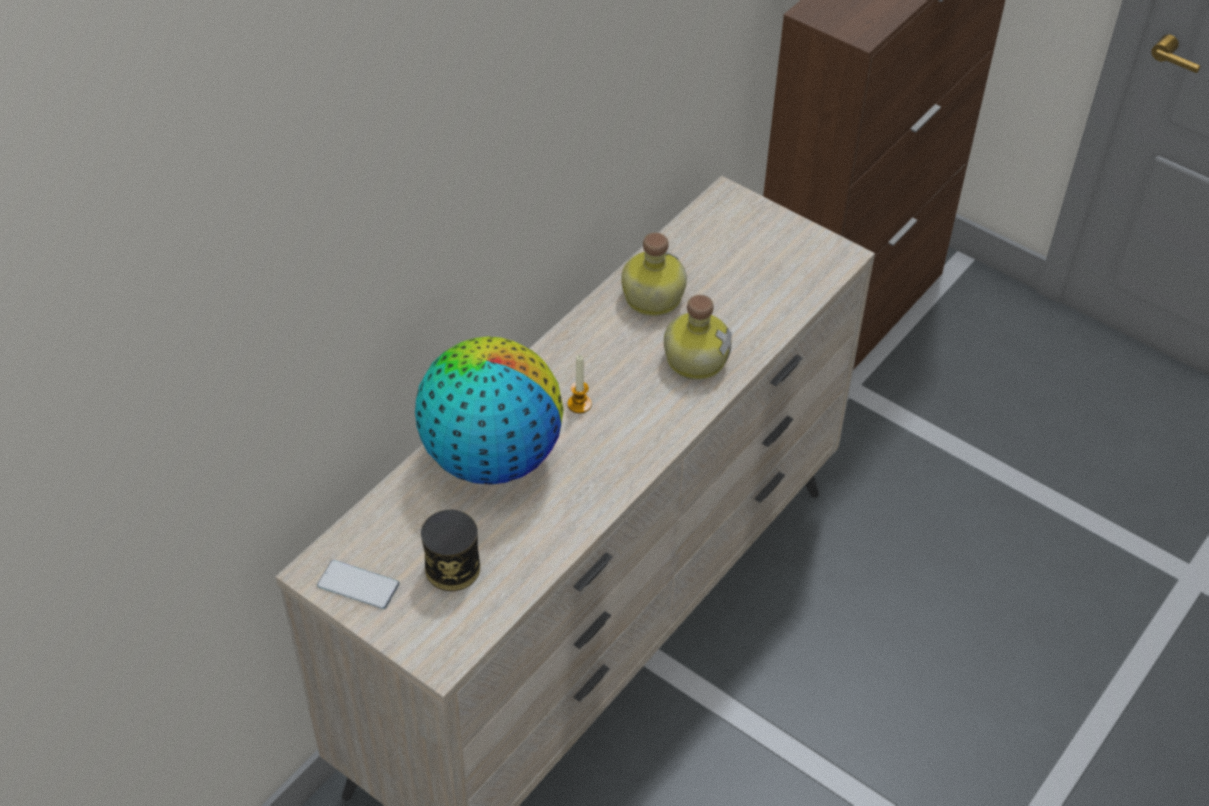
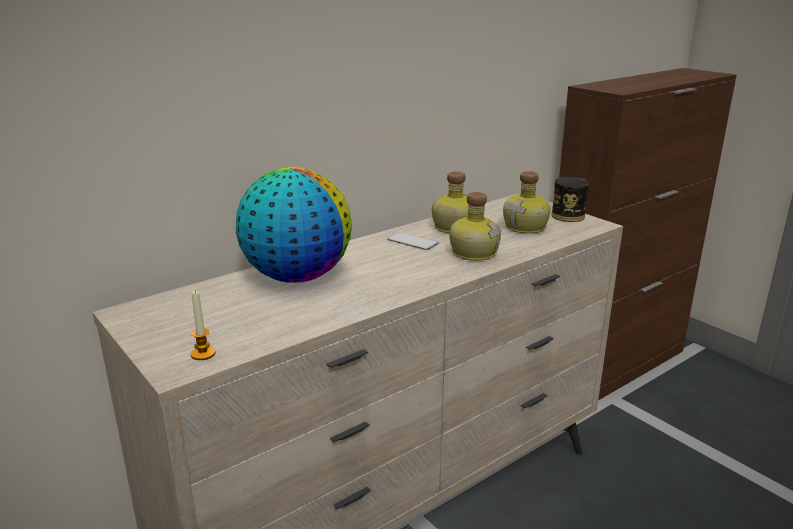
camera: 15 degrees right, 25 degrees down
(358, 585) = (147, 323): phone -> phone (412, 241)
(452, 568) = (226, 323): can -> can (568, 216)
(579, 404) = (377, 262): candle -> candle (203, 354)
(749, 280) = (526, 227): none -> bottle

